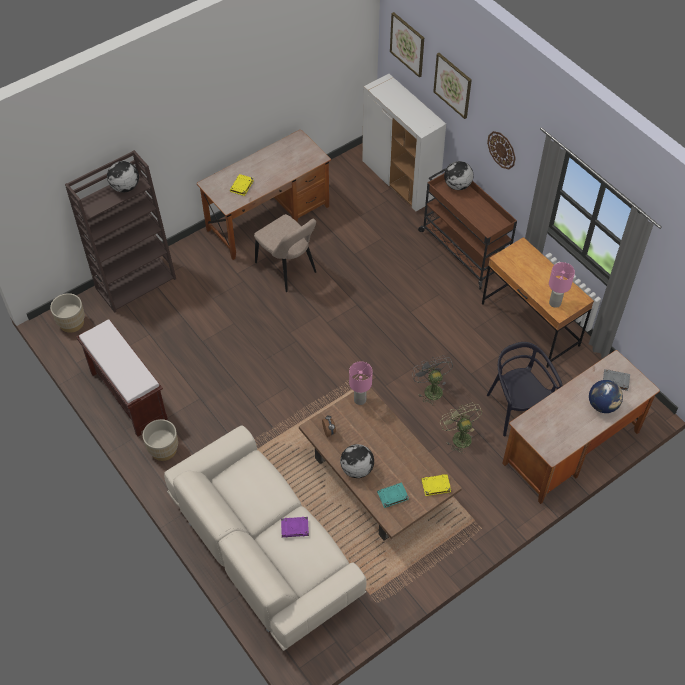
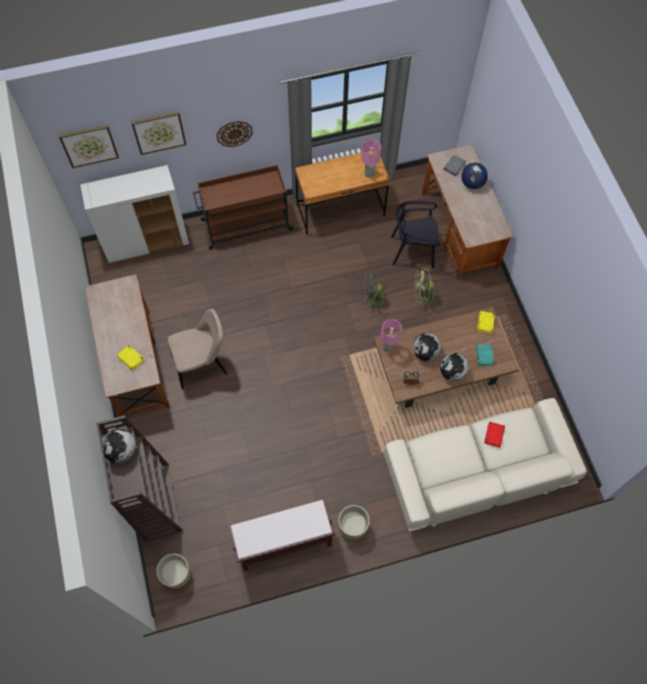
camera: 70 degrees left, 10 degrees up
(295, 528) = (494, 434): purple book -> red book
(457, 185) = (214, 192): globe -> globe (425, 353)

